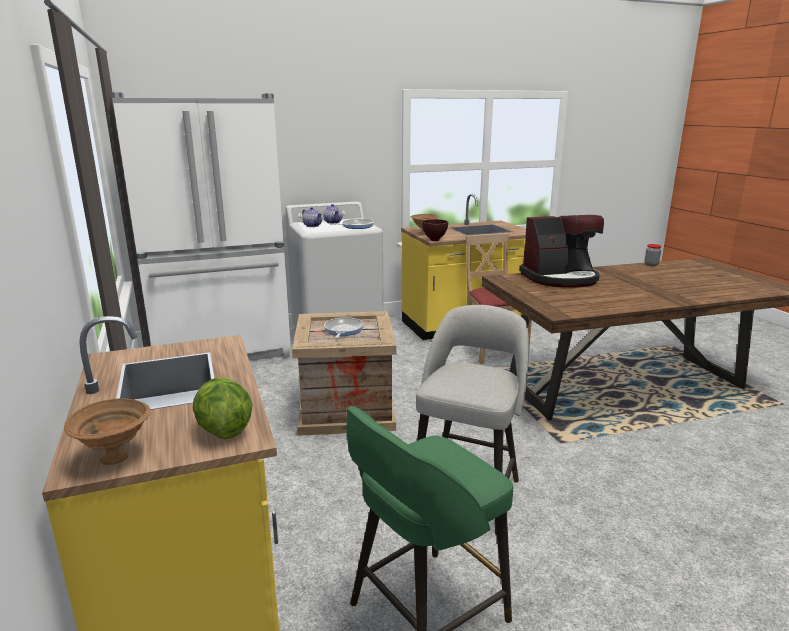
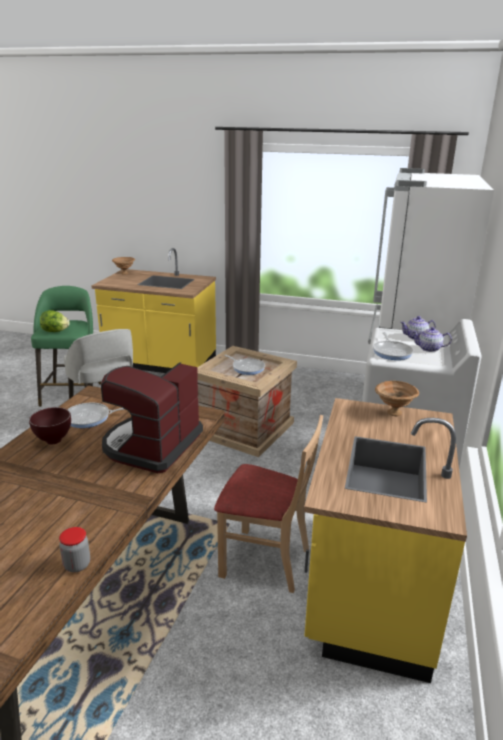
camera: 125 degrees right, 5 degrees up
(223, 430) = (114, 282): lettuce -> lettuce (55, 331)
(435, 240) = (345, 405): brown bowl -> brown bowl (53, 441)
(582, 300) = (90, 418): none -> frying pan

